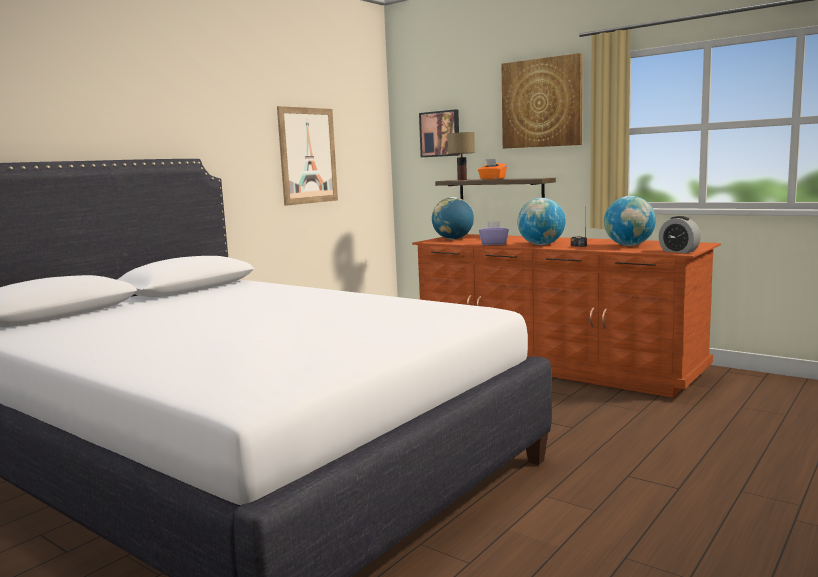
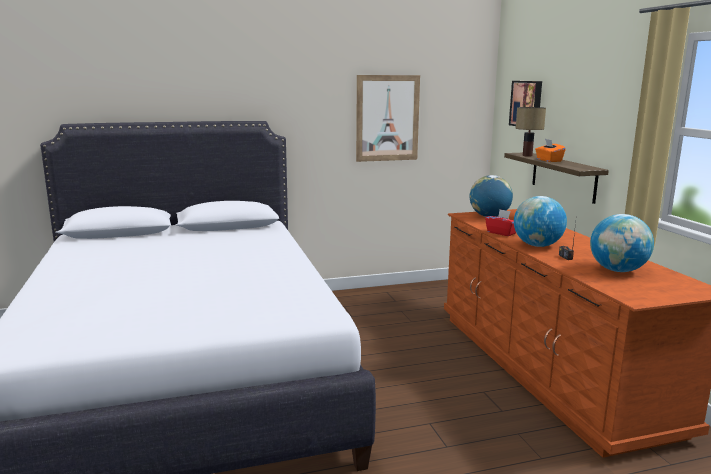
camera: 35 degrees right, 5 degrees up
(494, 244) = (501, 233): purple tissue box -> red tissue box
(542, 103) = (607, 84): picture -> none
(678, 251) = (639, 296): alarm clock -> none

